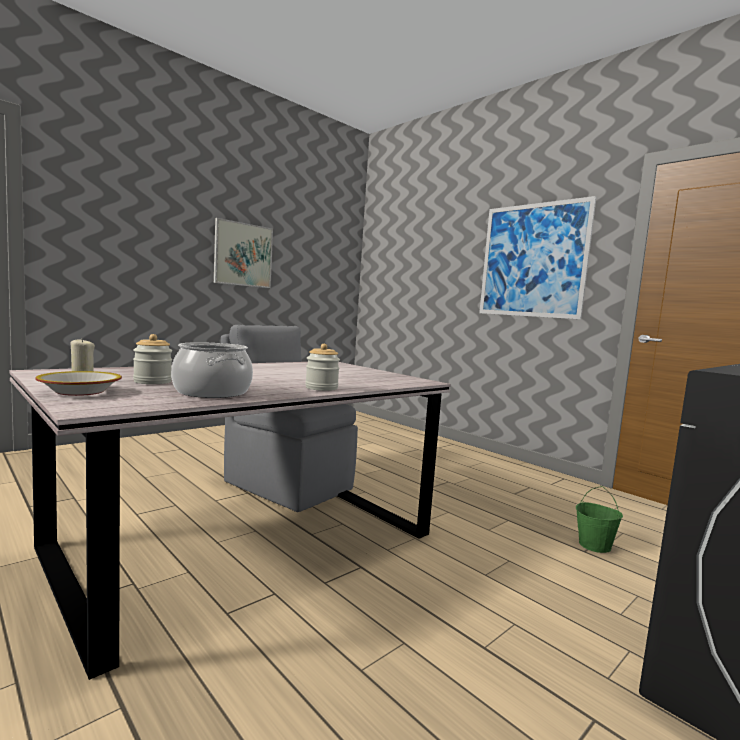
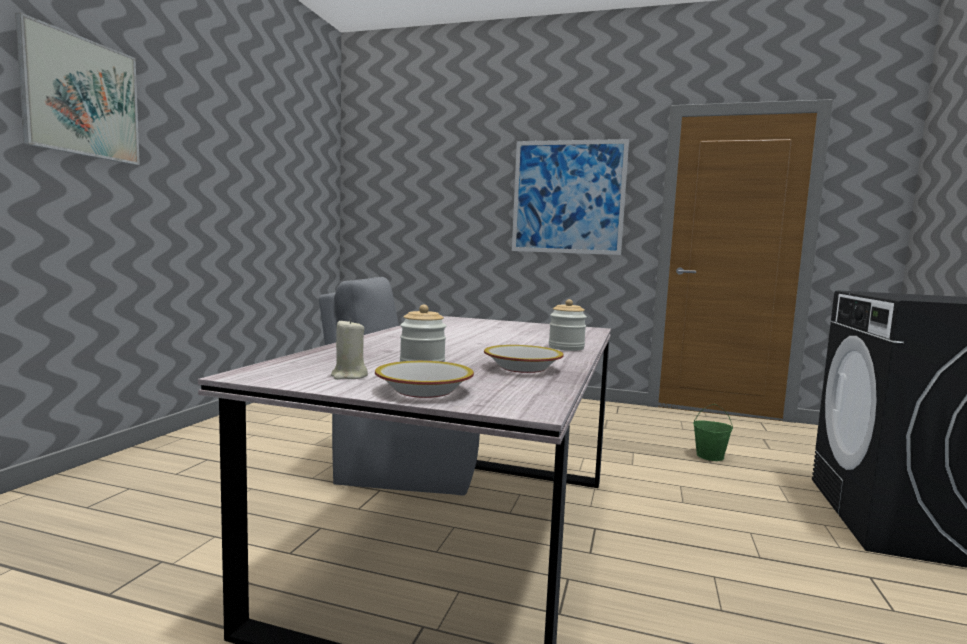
camera: 30 degrees left, 0 degrees up
(211, 392) = (522, 368): cooking pot -> bowl
(243, 254) = (224, 180): picture -> picture (81, 97)

